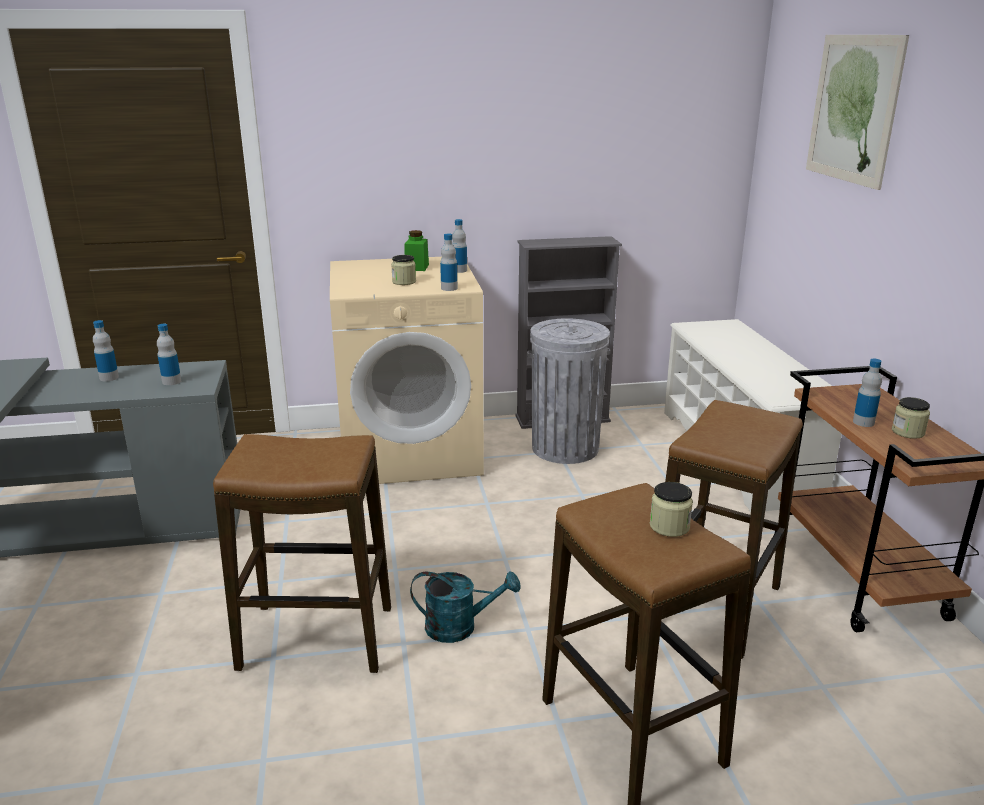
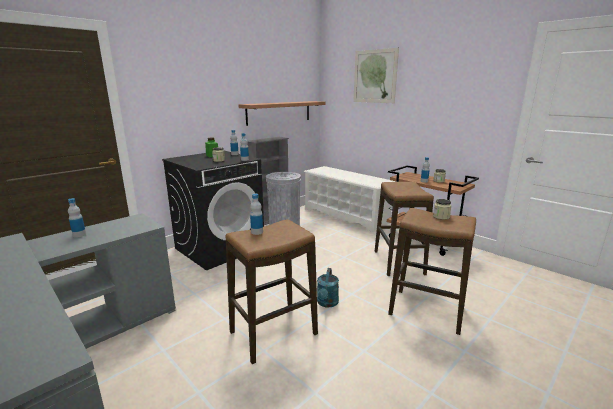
camera: 35 degrees left, 5 degrees down
(171, 381) = (127, 227): bottle -> bottle (257, 232)
(411, 451) = (220, 248): beige washing machine -> black washing machine
(460, 627) = (327, 303): turquoise watering can -> turquoise watering can turned 135 degrees clockwise
(618, 181) = (279, 112): none -> shelf

